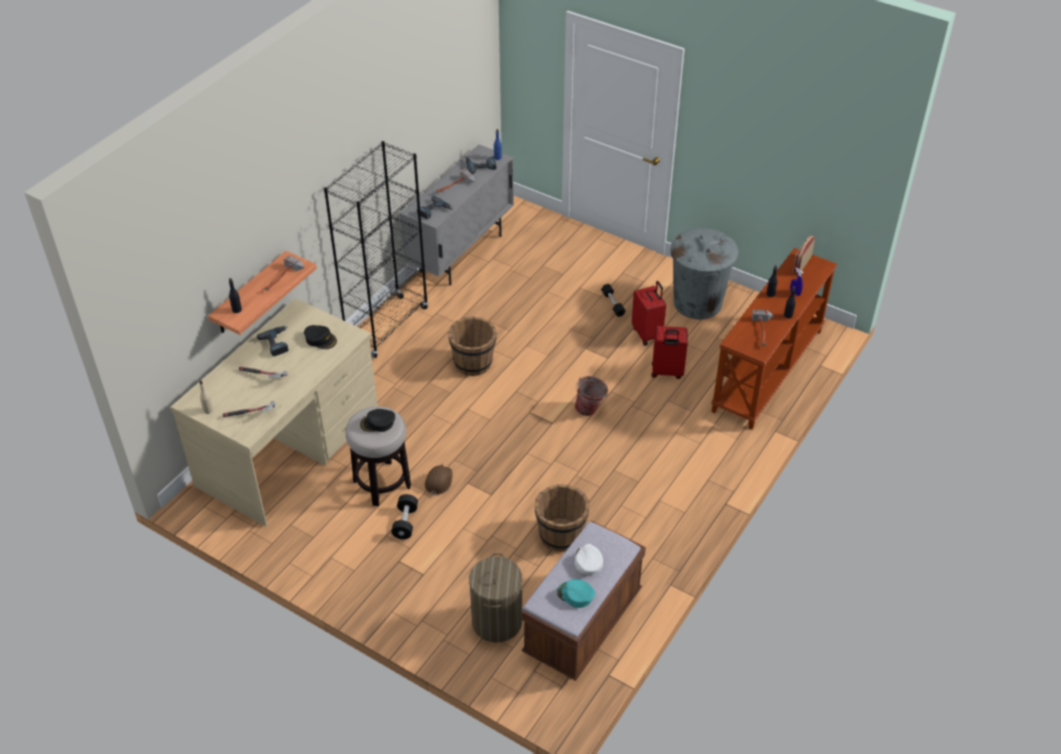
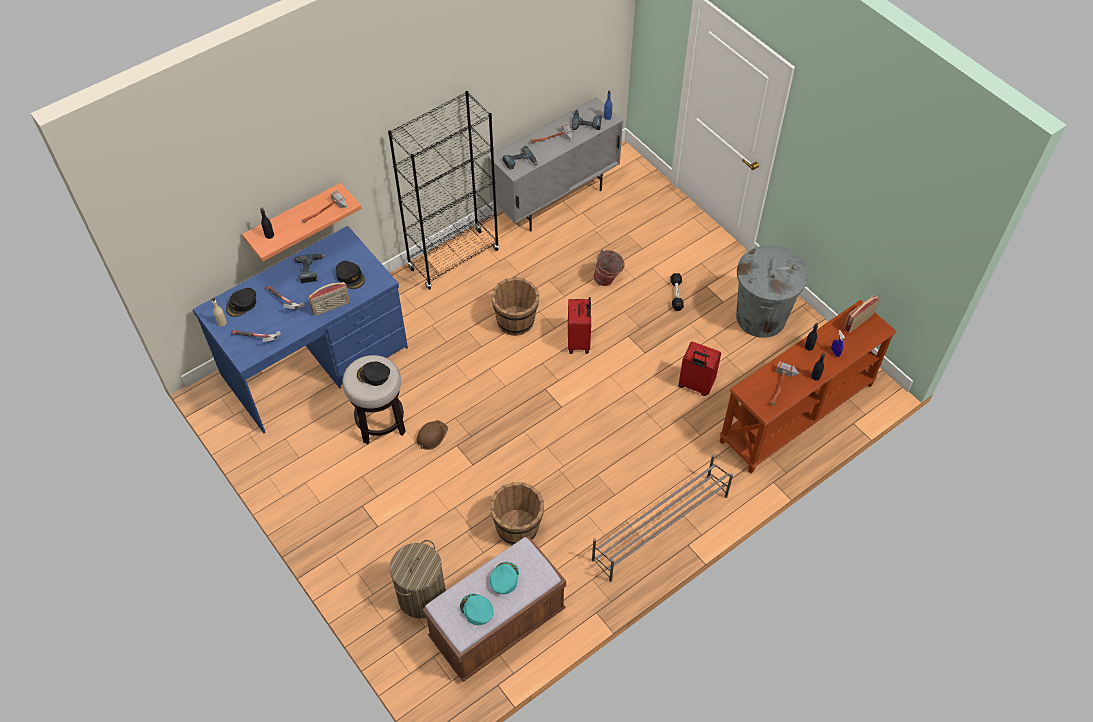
camera: 20 degrees right, 10 degrees up
(221, 390) = (242, 304): none -> black cap
(290, 449) = (316, 361): beige desk -> blue desk
(314, 369) = (331, 307): none -> radio
(405, 522) = (384, 469): black dumbbell -> none
(588, 561) = (504, 579): white cap -> turquoise cap
(591, 410) = (603, 404): bucket -> bucket (608, 281)
(647, 334) = (695, 338): red suitcase -> red suitcase (579, 341)
(693, 497) = (659, 528): none -> grey shoe rack

